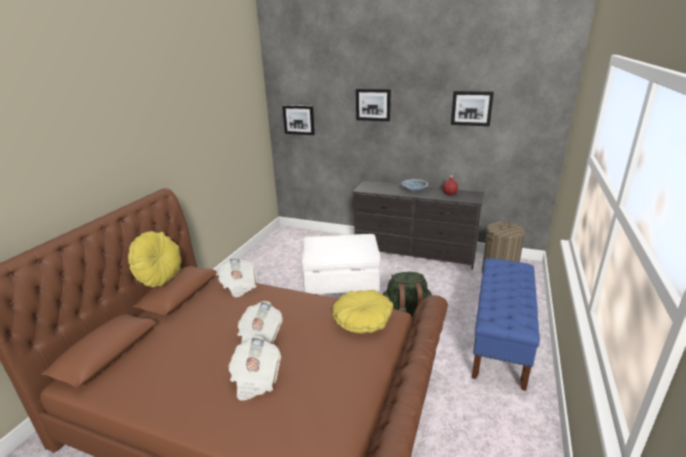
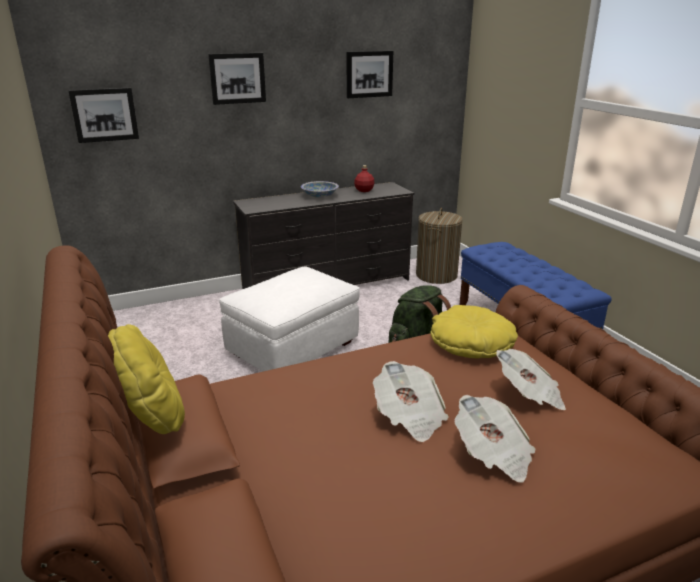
camera: 45 degrees left, 0 degrees up
(239, 286) = (262, 381): newspaper -> newspaper (529, 395)

